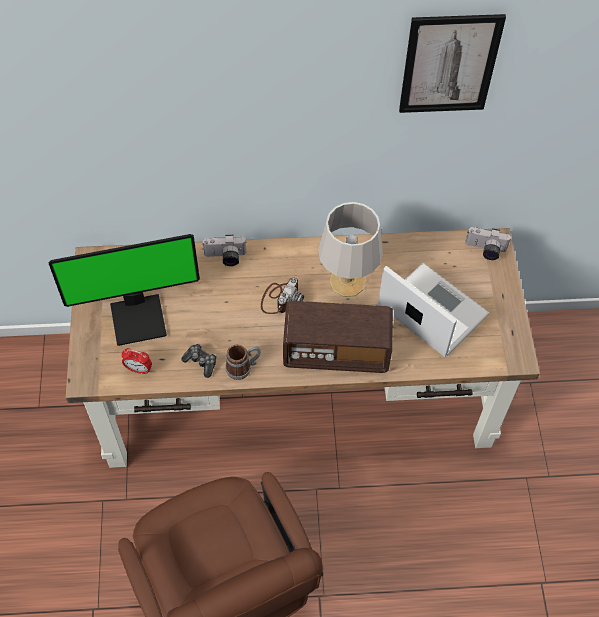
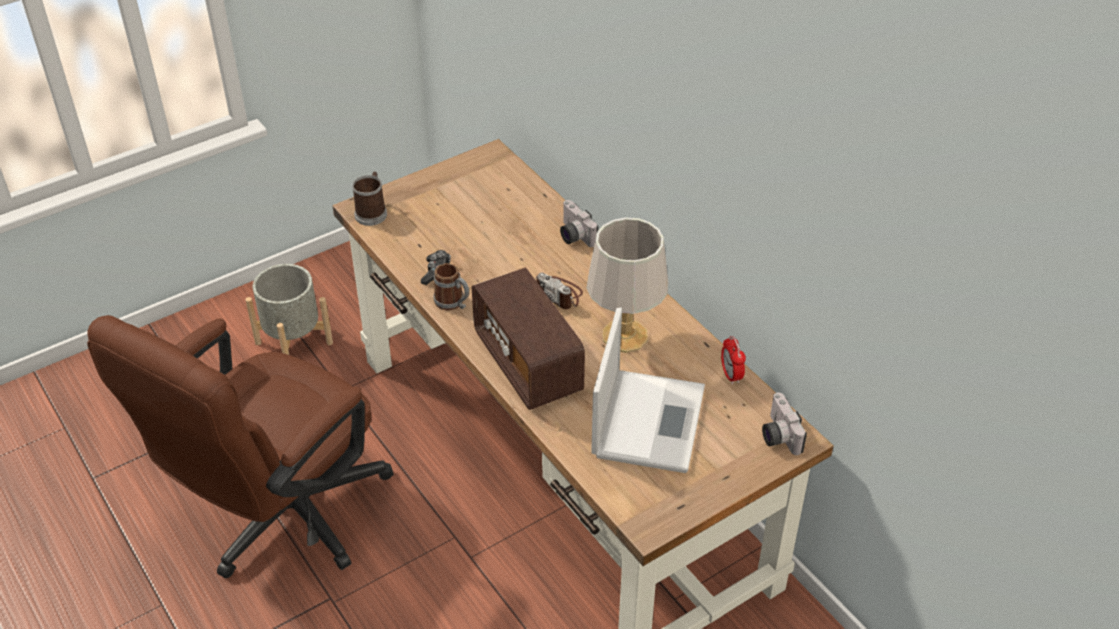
camera: 60 degrees right, 15 degrees down
(48, 511) = (293, 343): none -> grey planter
(98, 373) = (372, 212): none -> mug
(139, 317) = (453, 210): monitor -> none
(139, 369) = (396, 235): alarm clock -> alarm clock (731, 375)
(280, 298) = (558, 295): camera -> camera turned 45 degrees clockwise
(449, 64) = (793, 113): picture -> none

